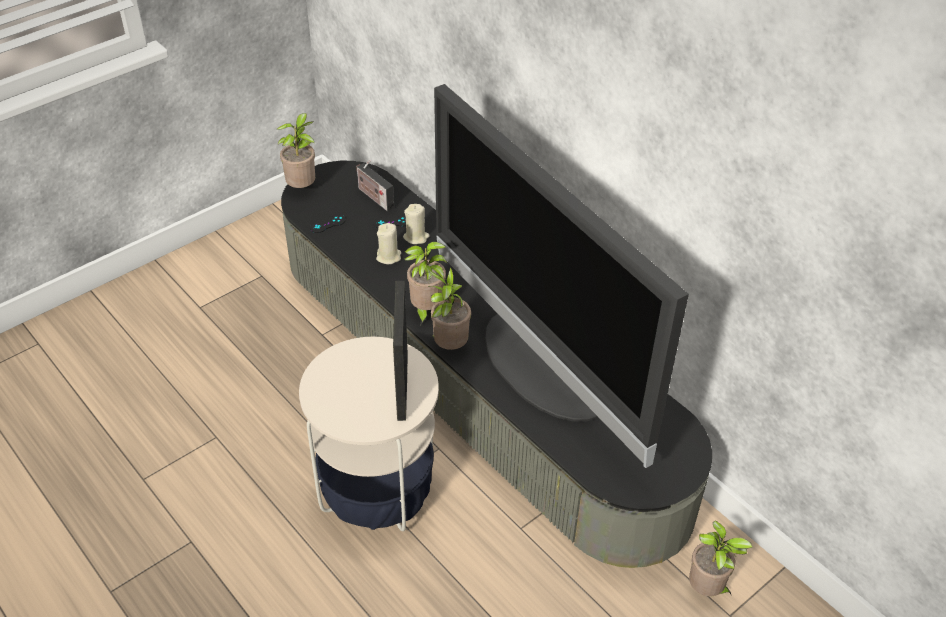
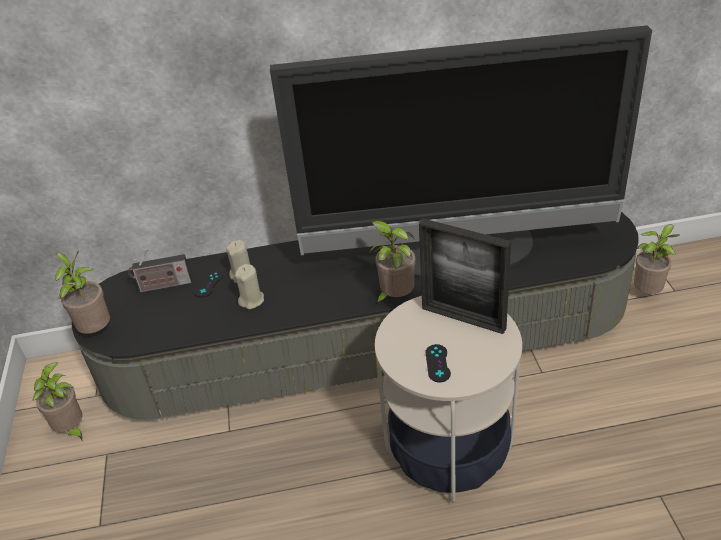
camera: 55 degrees left, 5 degrees down
(327, 224) = (166, 328): black game controller -> black game controller (437, 363)
(426, 311) = (341, 298): potted plant -> potted plant (71, 430)

